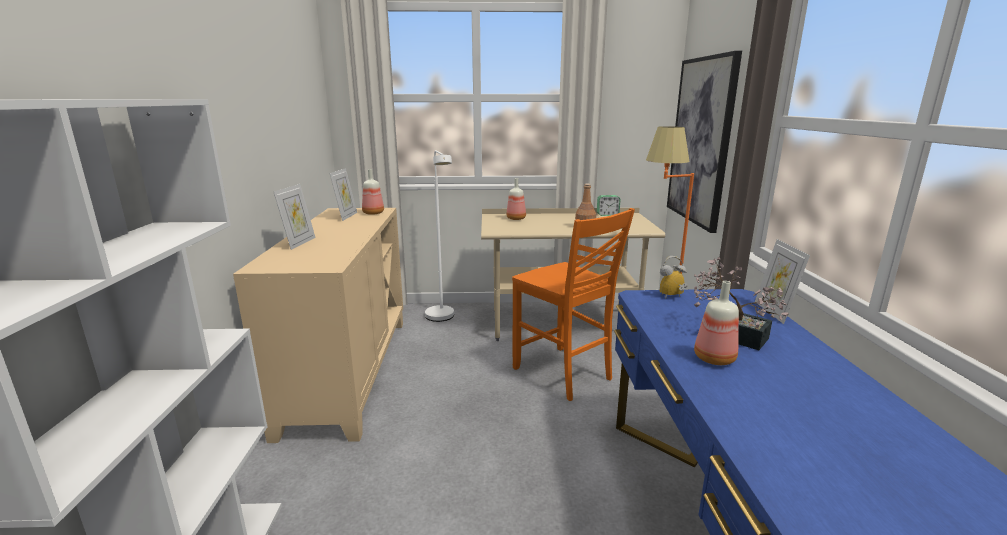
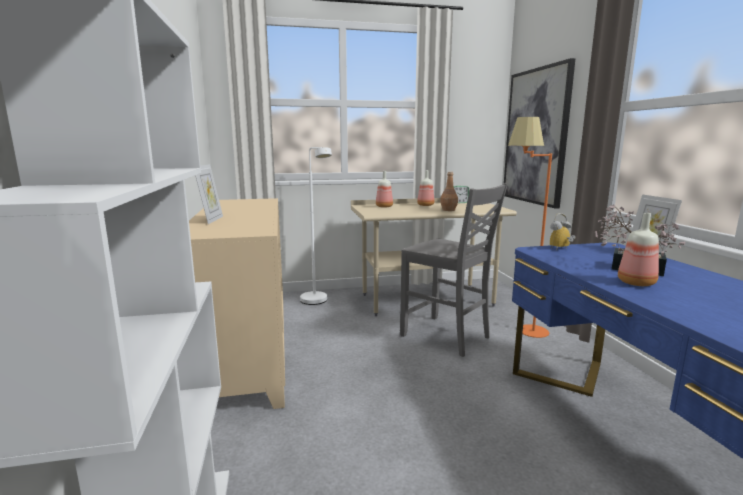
camera: 10 degrees left, 5 degrees down
(346, 216) = (237, 204): picture frame -> none
(372, 213) = (260, 201): bottle -> bottle (425, 205)
(564, 374) = (447, 337): orange chair -> grey chair

